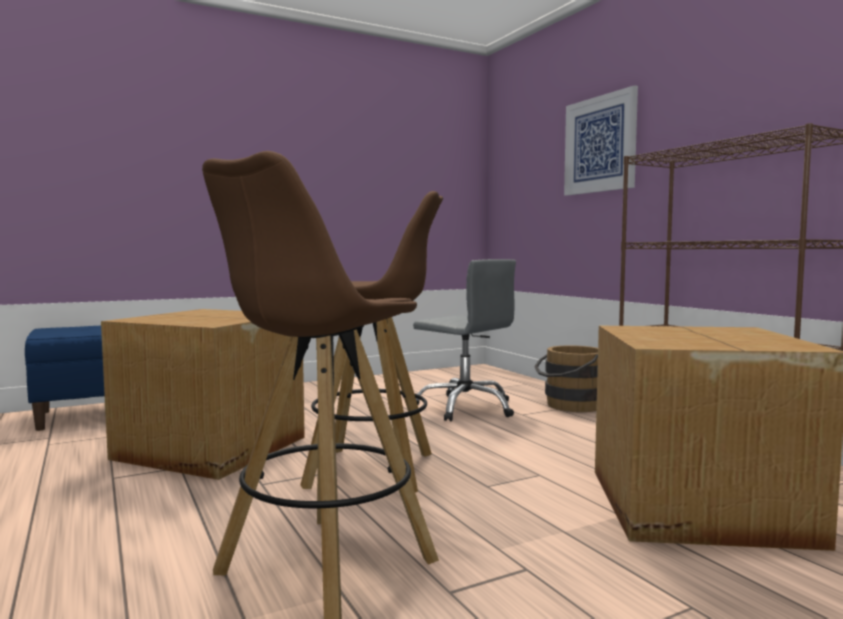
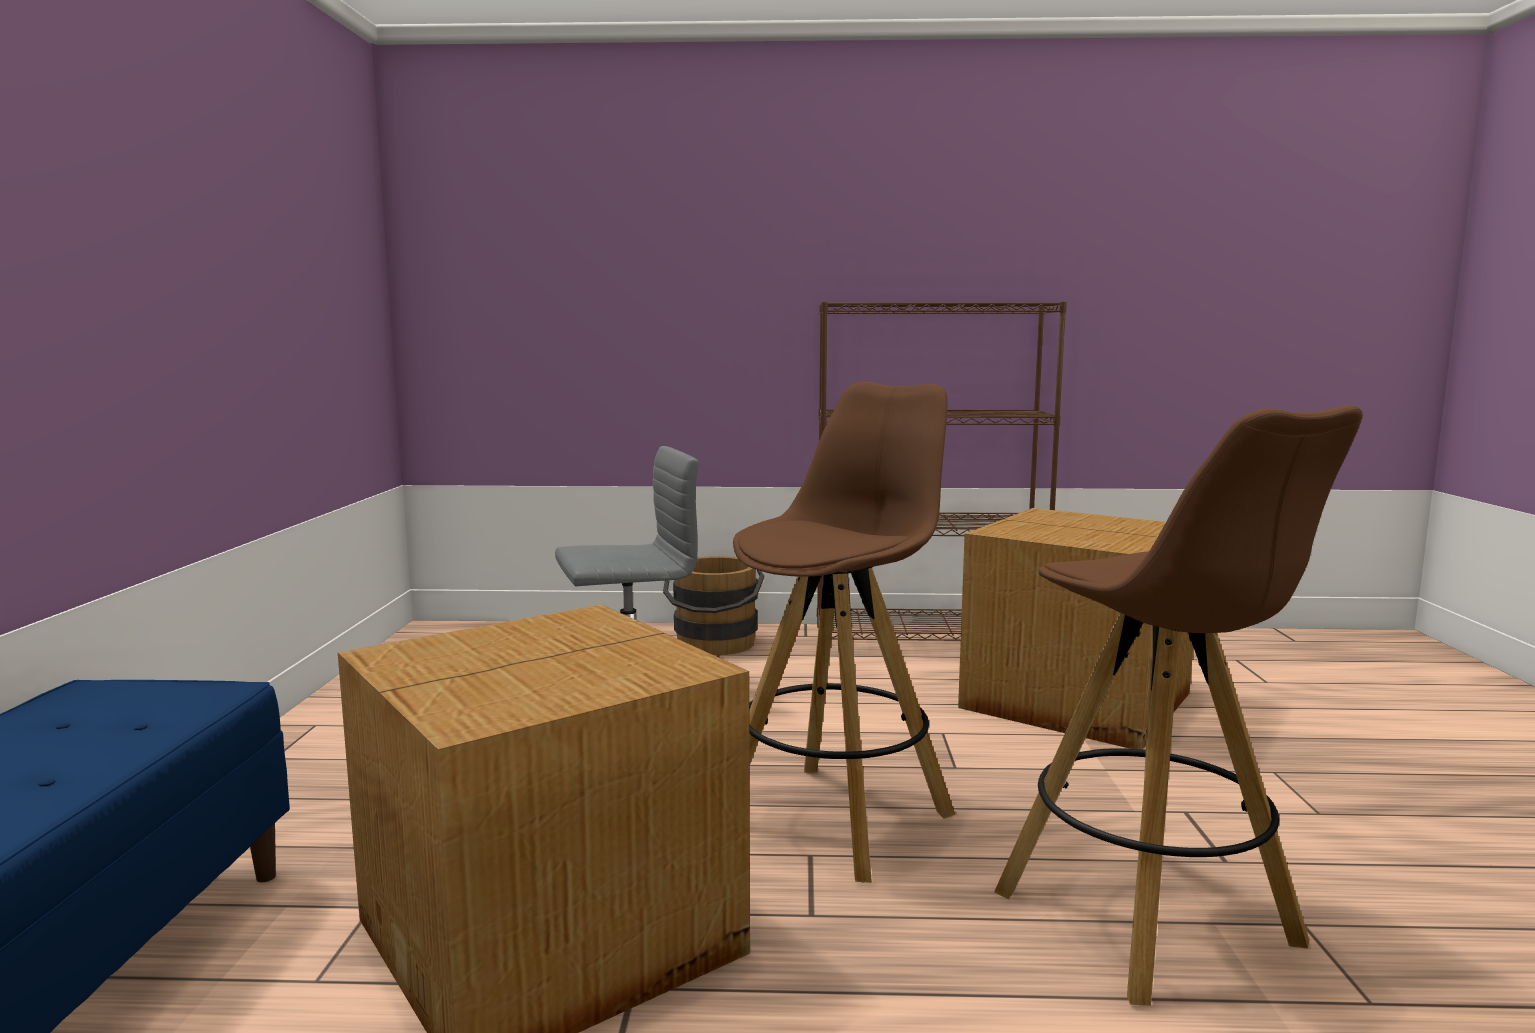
camera: 60 degrees left, 5 degrees up
(600, 144) = (683, 262): picture -> none

